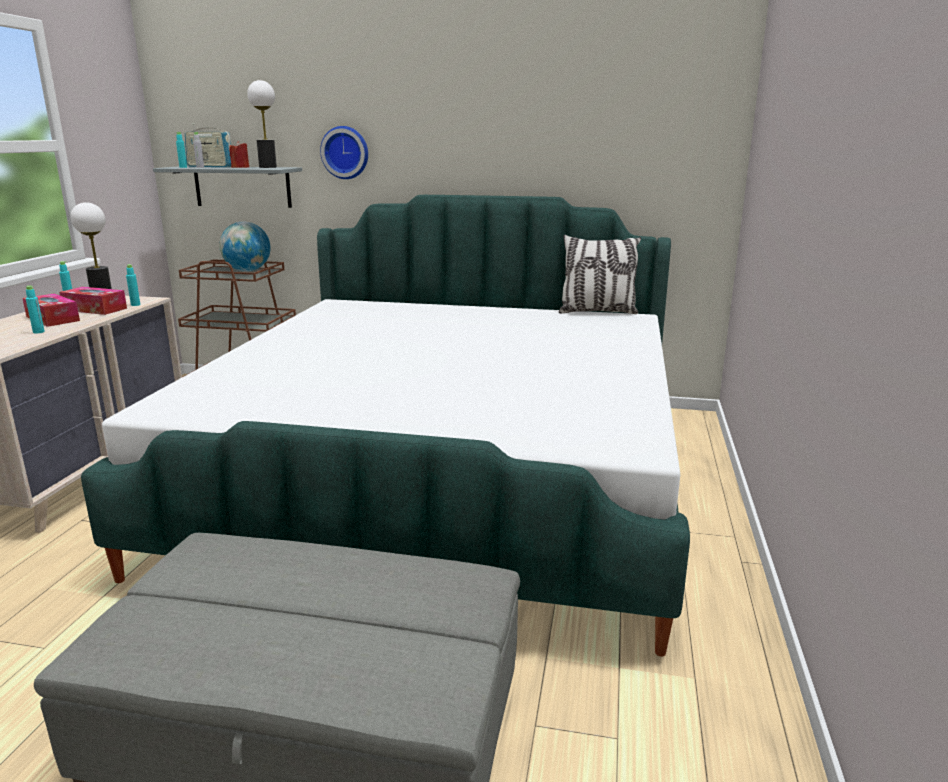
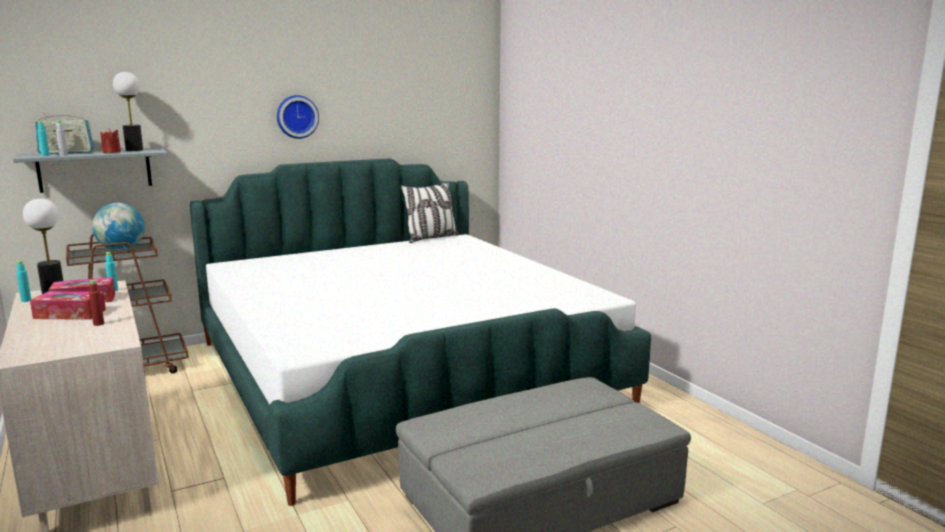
camera: 40 degrees left, 5 degrees down
(38, 332) = (98, 324): turquoise bottle -> red bottle
(346, 152) = (207, 133): wall clock -> wall clock (297, 116)

